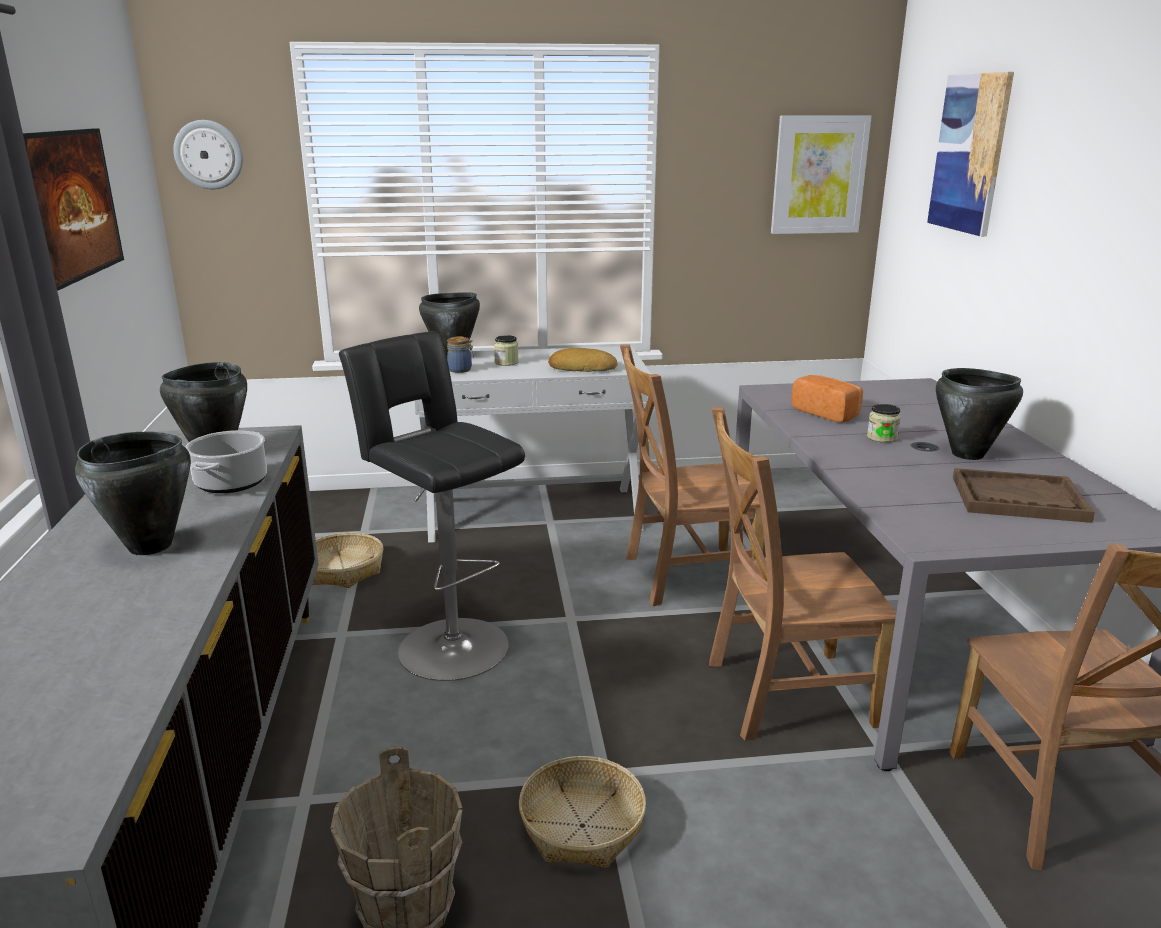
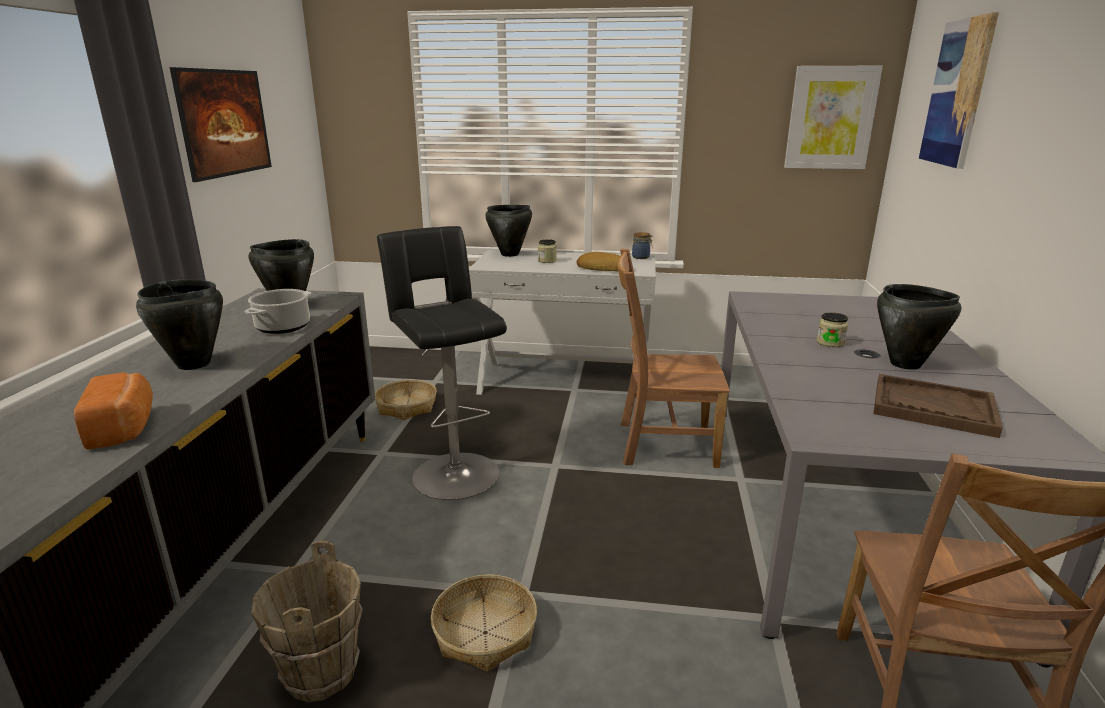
camera: 15 degrees right, 0 degrees up
(209, 154) = (350, 96): wall clock -> none
(461, 370) = (509, 263): jar -> jar (641, 257)
(782, 693) = (702, 553): brown chair -> none
(827, 413) = (792, 318): bread -> bread (124, 428)

